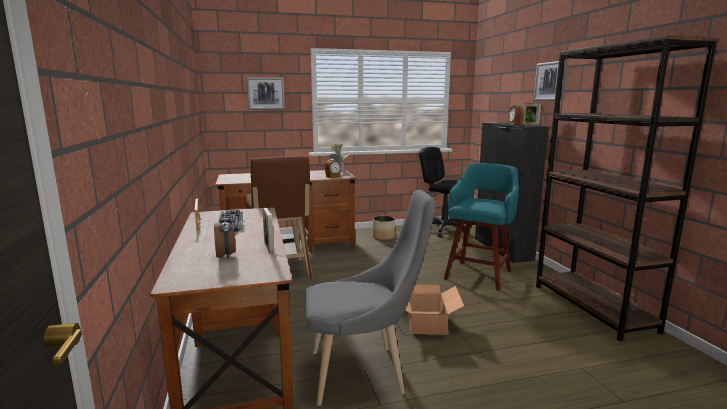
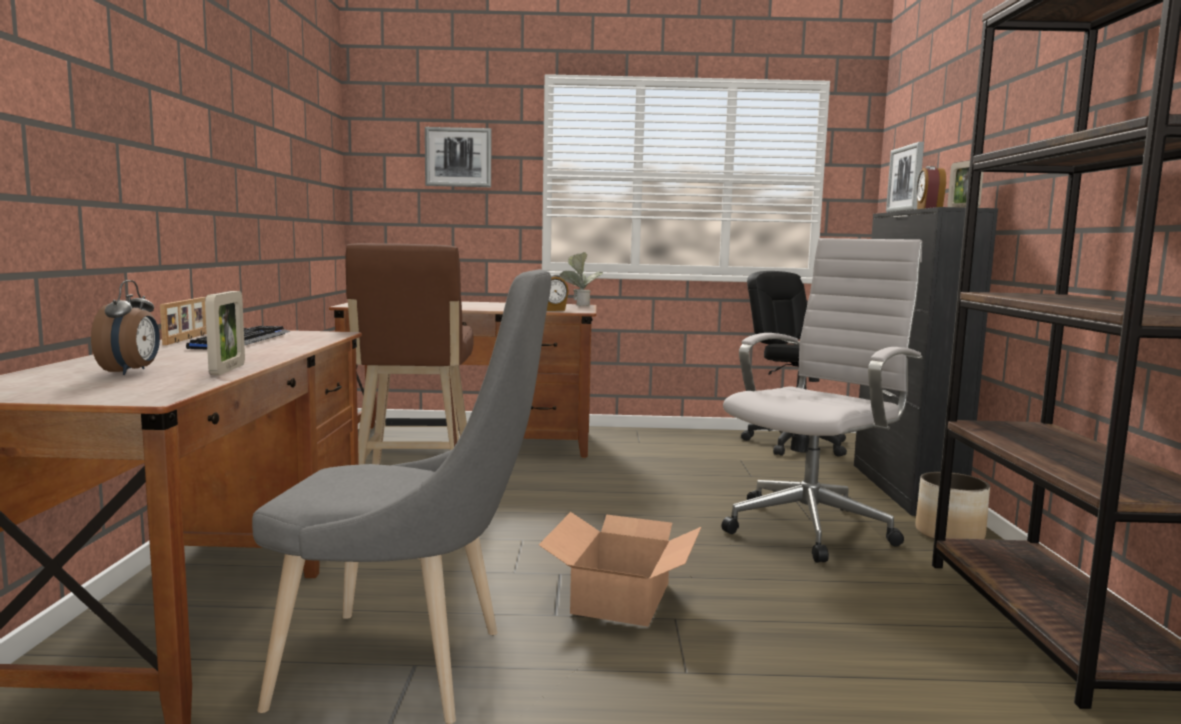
camera: 15 degrees right, 5 degrees down
(383, 237) = (661, 445): planter -> planter (949, 534)
(479, 274) = (812, 527): turquoise stool -> white office chair
(551, 81) = (1007, 108): picture -> picture (906, 178)

